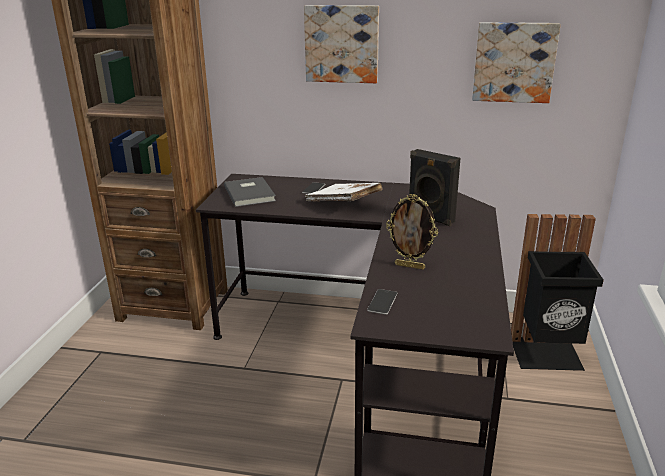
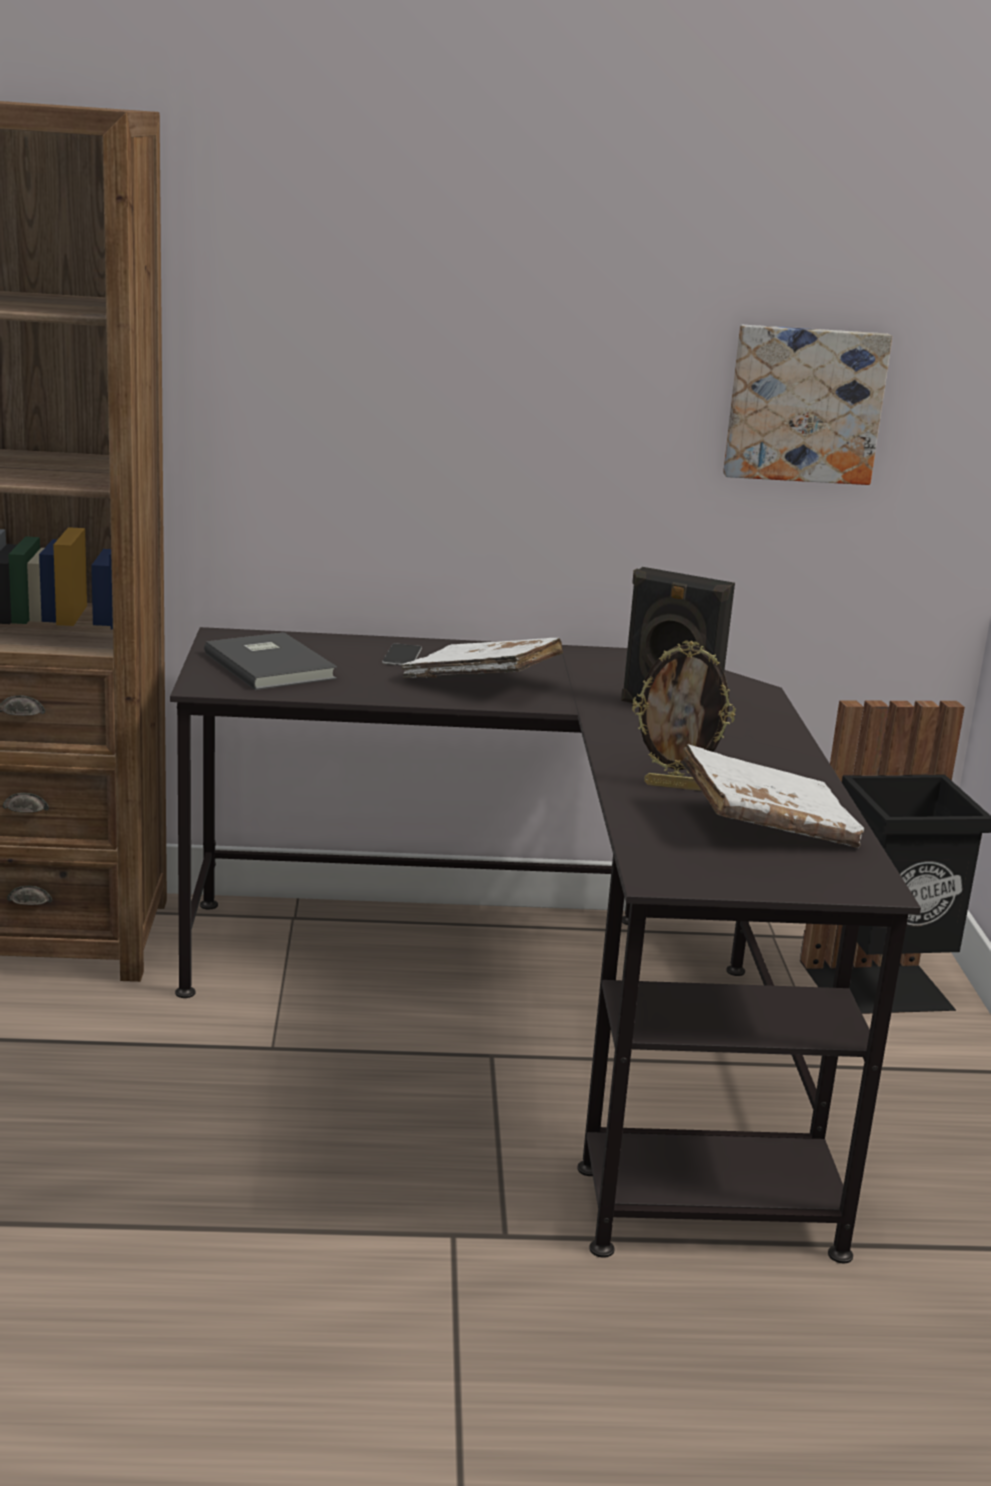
camera: 15 degrees left, 5 degrees down
(342, 43) = (465, 354): picture -> none
(382, 302) = (655, 843): phone -> none
(448, 293) = (767, 825): none -> white book

